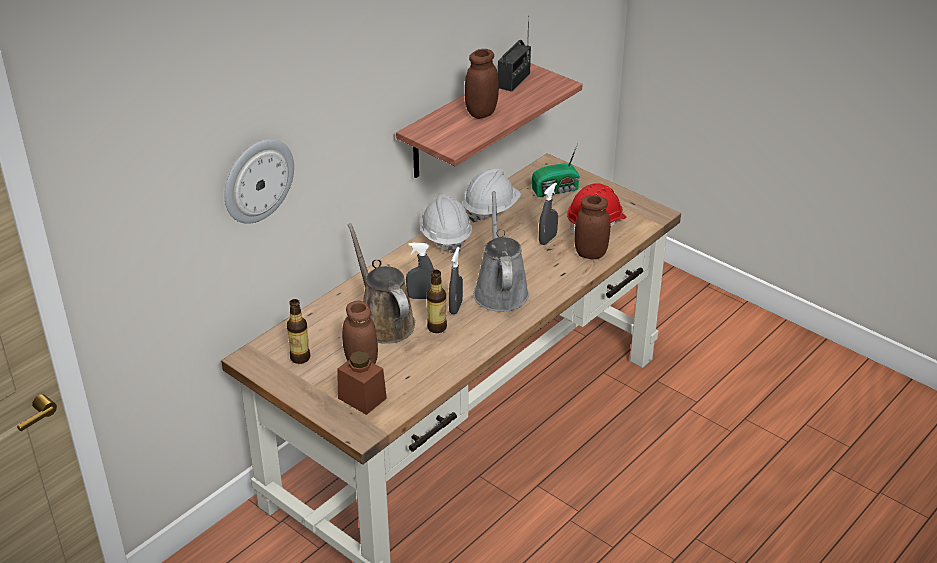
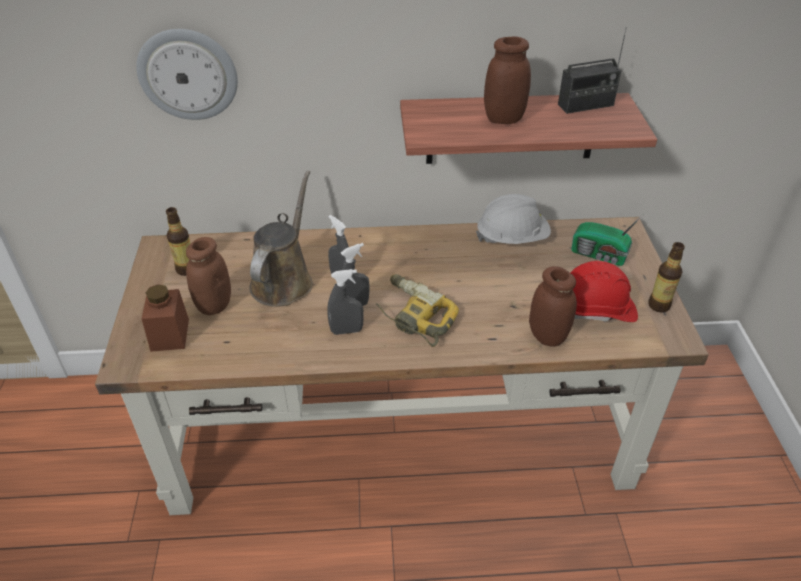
camera: 45 degrees right, 5 degrees up
(437, 327) = (313, 314): bottle -> bottle (659, 305)
(445, 237) = (438, 240): white hard hat -> none
(500, 290) = (413, 316): grey watering can -> power drill
(547, 239) = (525, 296): grey spray bottle -> grey spray bottle (346, 331)

